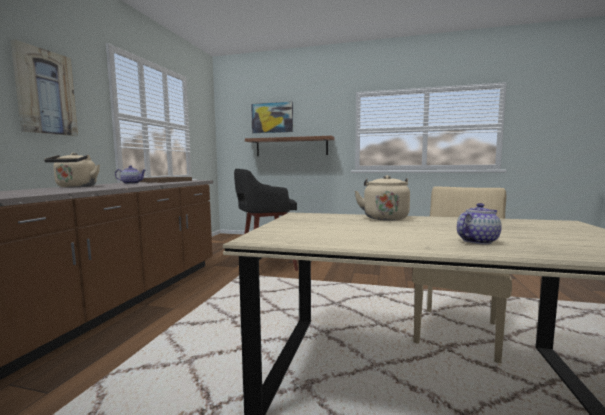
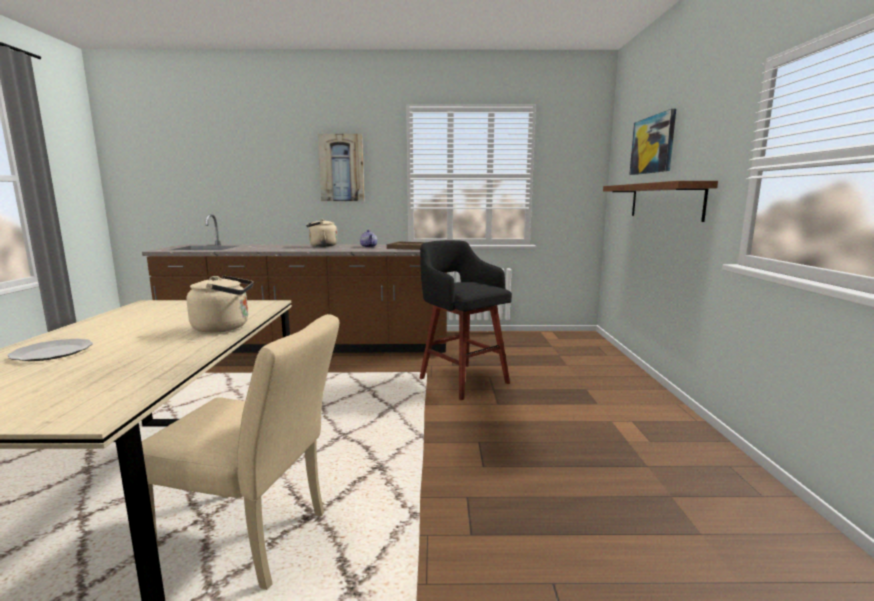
camera: 75 degrees right, 5 degrees up
(476, 241) = (53, 352): teapot -> plate

